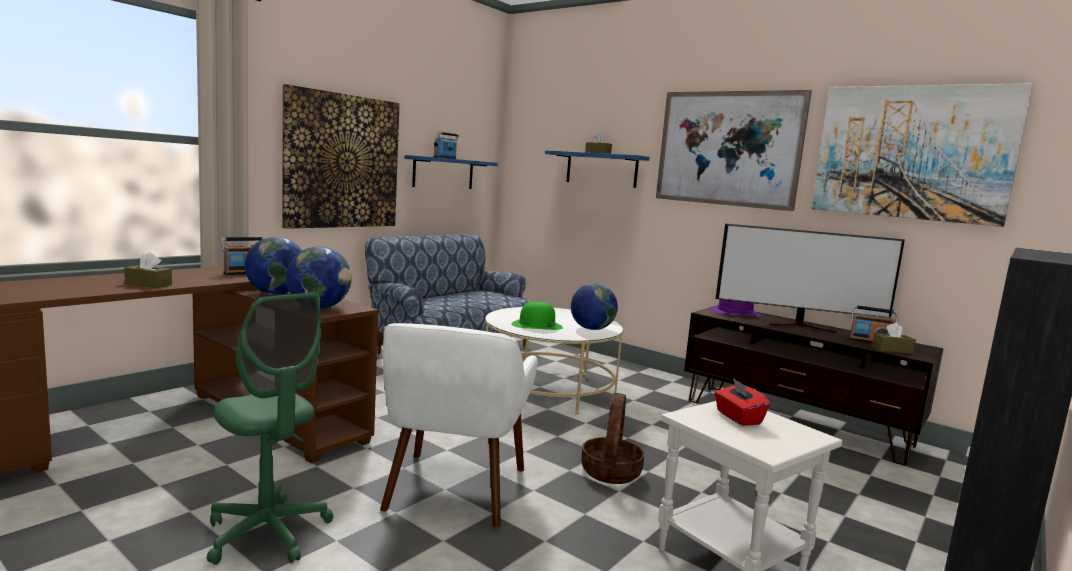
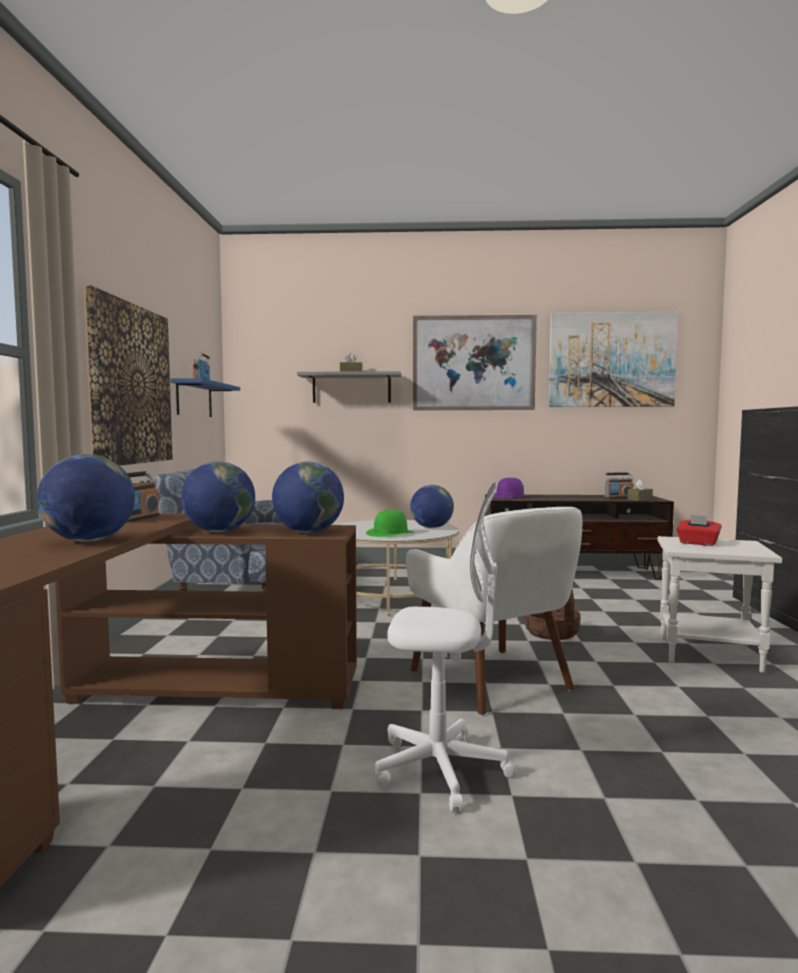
camera: 35 degrees left, 5 degrees down
(148, 284) = (89, 540): brown tissue box -> globe
(267, 533) = (441, 770): green office chair -> white office chair
(601, 169) = (351, 388): blue shelf -> grey shelf
(802, 326) = (567, 497): television -> none

